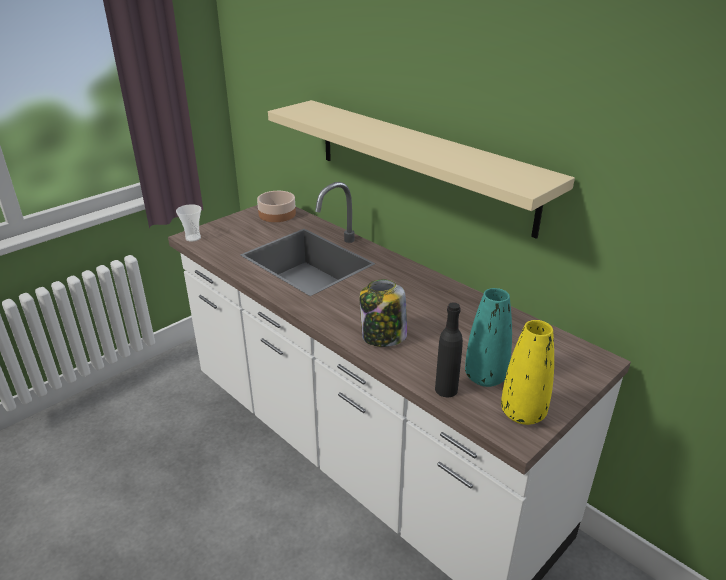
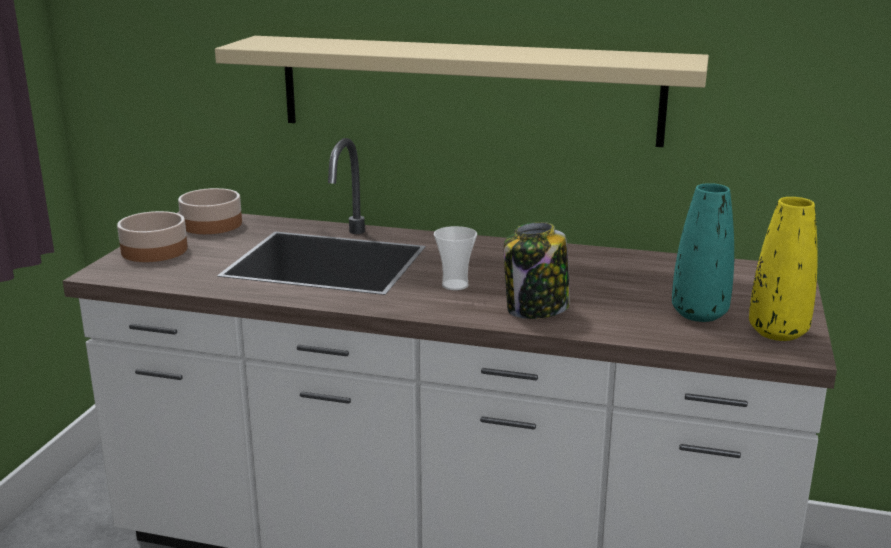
camera: 30 degrees left, 10 degrees down
(193, 238) = (111, 273): cup -> cup (455, 285)
(230, 227) = (155, 250): none -> bowl
(446, 389) = (674, 335): black bottle -> none

